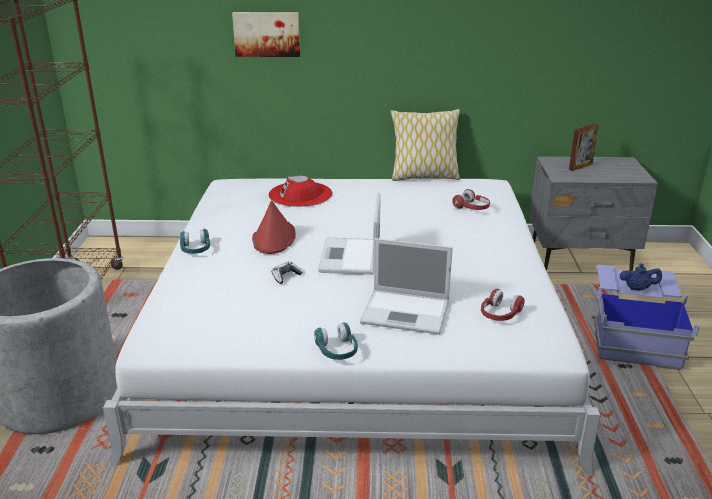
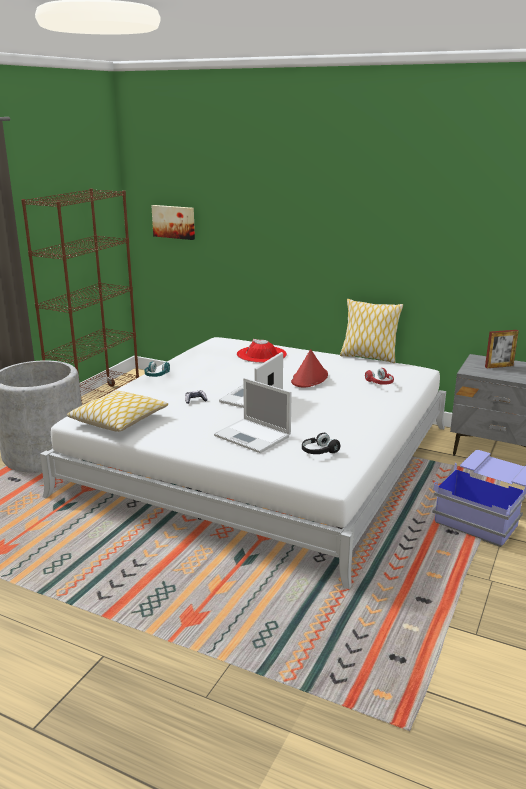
camera: 25 degrees right, 5 degrees down
(211, 331) = (119, 420): none -> pillow
(267, 34) = (261, 230): picture -> picture (174, 222)
(274, 238) = (212, 377): red hat -> red hat (309, 378)
(337, 351) = (182, 447): turquoise headphones -> none
(499, 314) = (319, 451): red headphones -> black headphones
(637, 288) = (495, 473): blue teapot -> none

